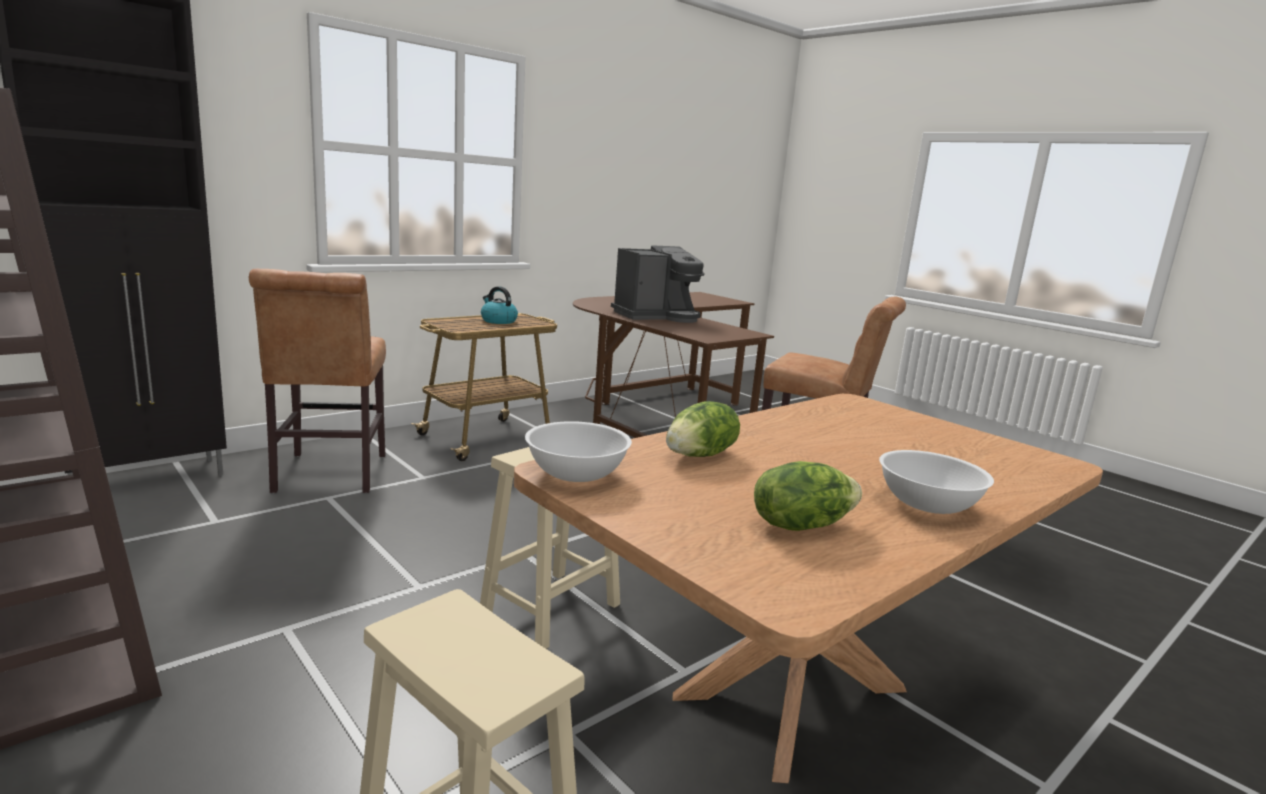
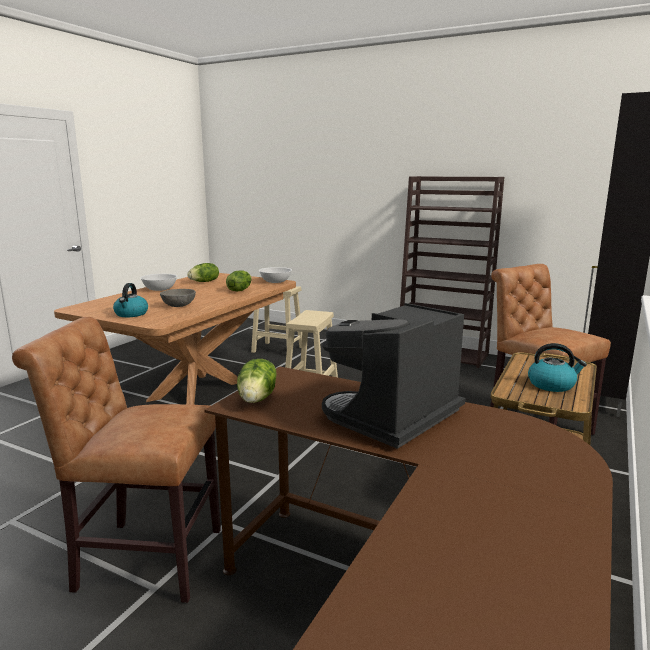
camera: 160 degrees right, 0 degrees up
(735, 333) = (258, 398): none -> lettuce
(837, 429) = (179, 306): none -> grey bowl
(916, 426) = (131, 314): none -> kettle

